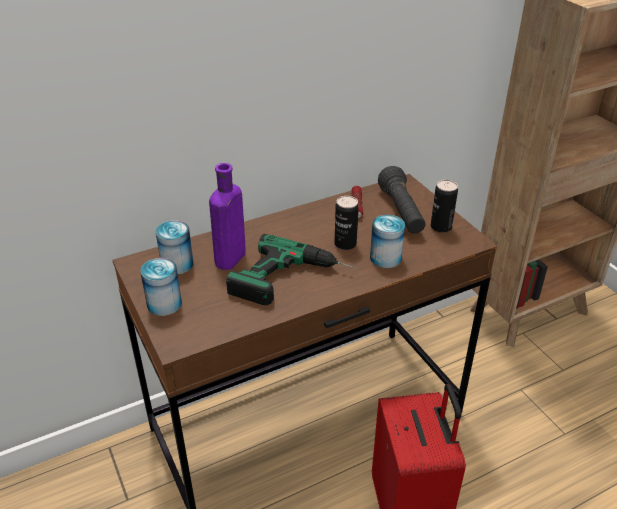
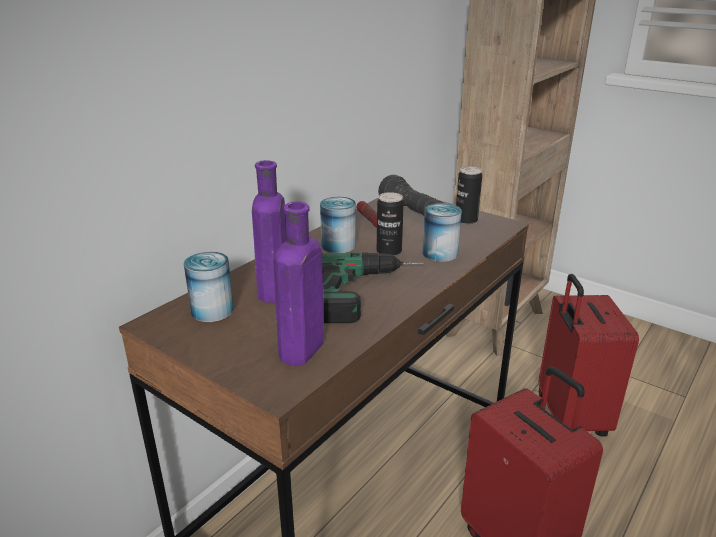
camera: 25 degrees left, 10 degrees down
(164, 304) = (227, 353): can -> can (338, 245)
(210, 318) = (300, 352): none -> purple bottle
(536, 426) = (569, 416): none -> red suitcase

